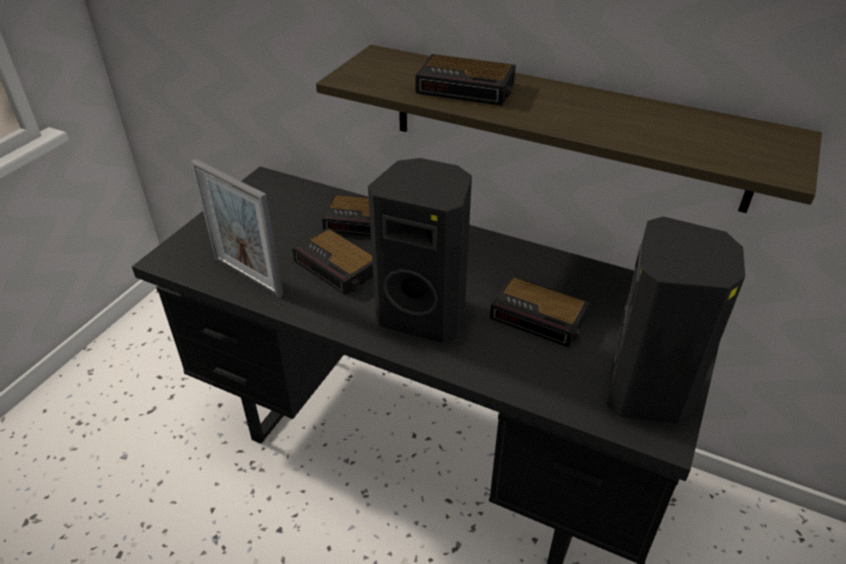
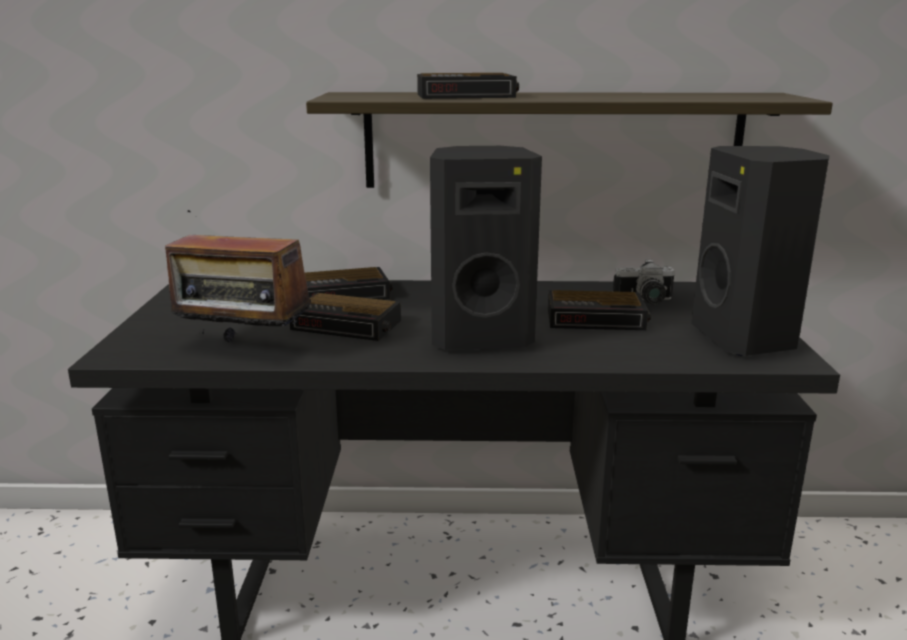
camera: 25 degrees left, 20 degrees down
(248, 277) = (243, 349): picture frame -> radio
(605, 303) = (645, 301): none -> camera

